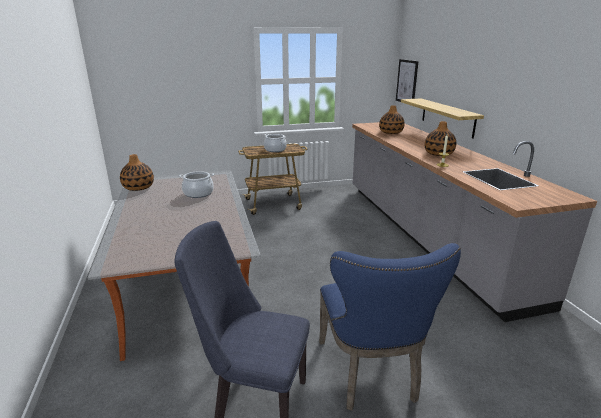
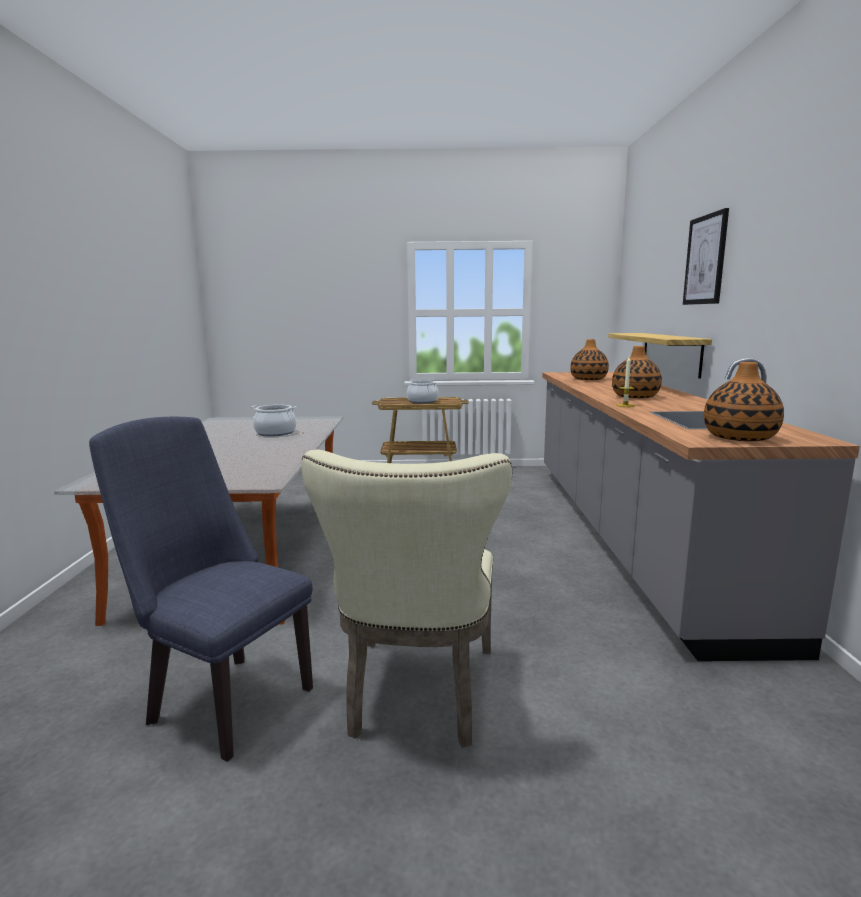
camera: 15 degrees right, 10 degrees down
(138, 187) = (212, 425): vase -> vase (740, 437)
(371, 374) = (418, 696): blue chair -> beige chair
(407, 81) = (627, 313): picture -> picture (705, 260)

